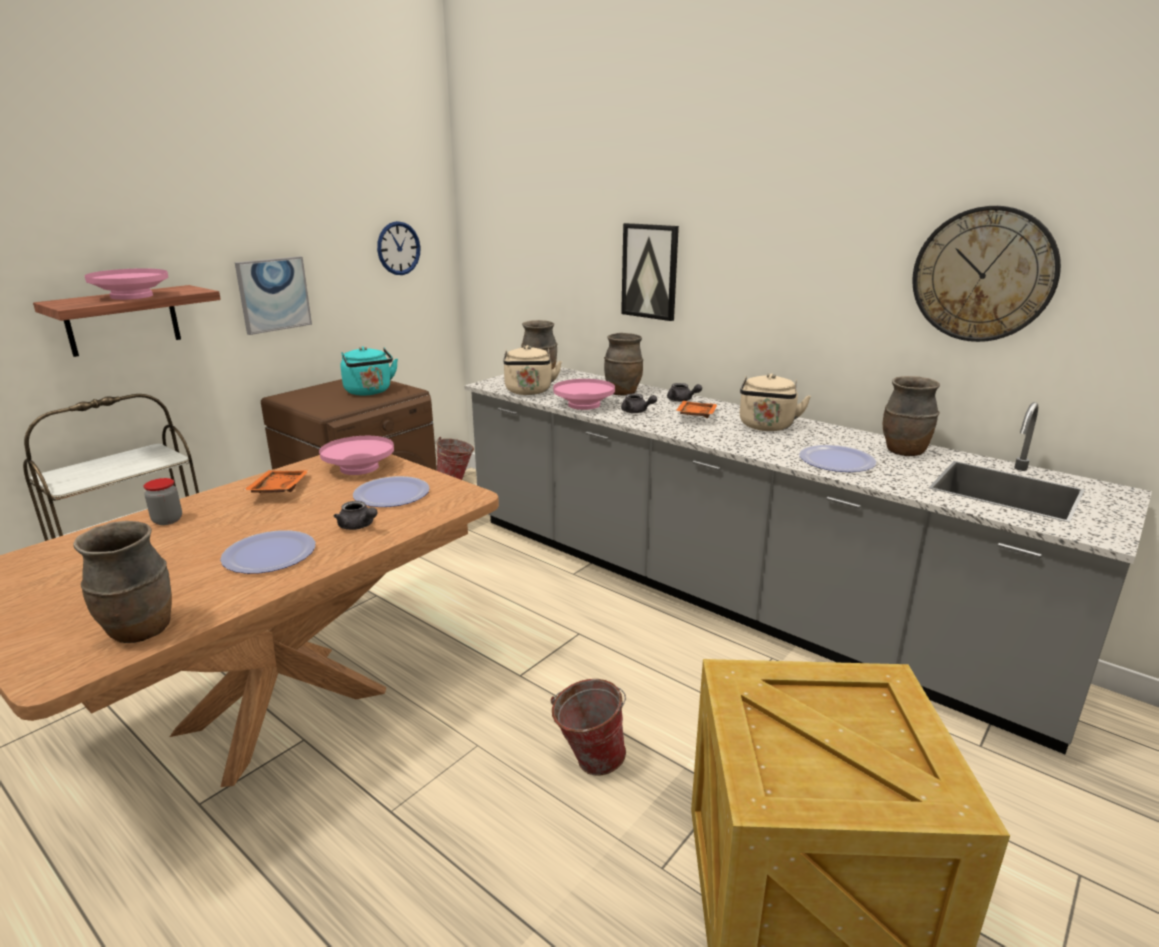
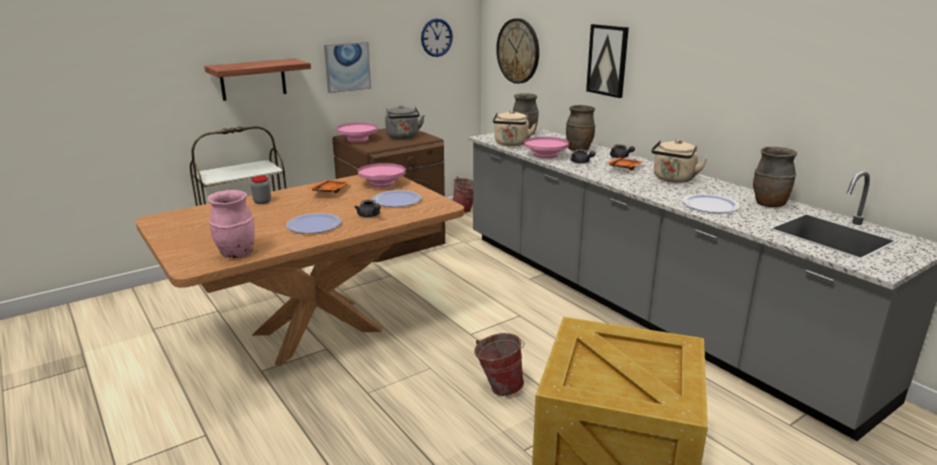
camera: 15 degrees right, 0 degrees up
(132, 296) = (259, 64): pink bowl -> pink bowl (358, 139)
(141, 631) = (237, 254): brown vase -> pink vase
(369, 392) = (403, 137): turquoise kettle -> grey kettle
(983, 275) = (838, 72): wall clock -> wall clock (518, 51)

